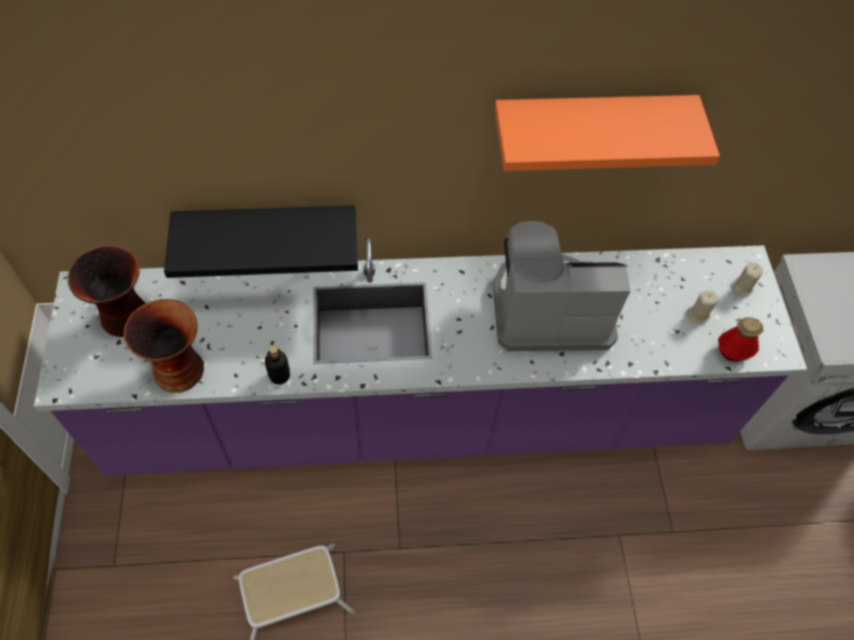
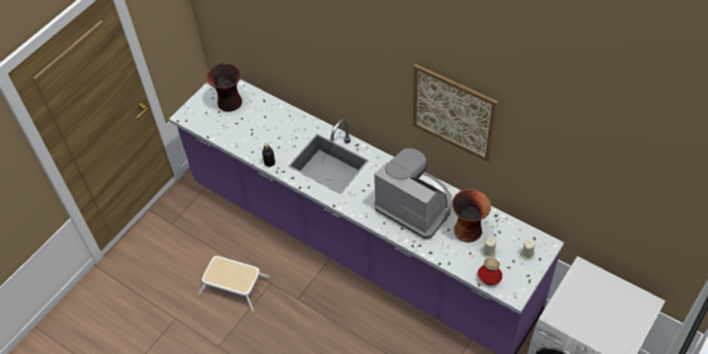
camera: 45 degrees right, 5 degrees down
(179, 369) = (233, 136): vase -> vase (468, 230)
(267, 227) = (309, 93): black shelf -> none
(590, 123) = (453, 112): orange shelf -> picture

